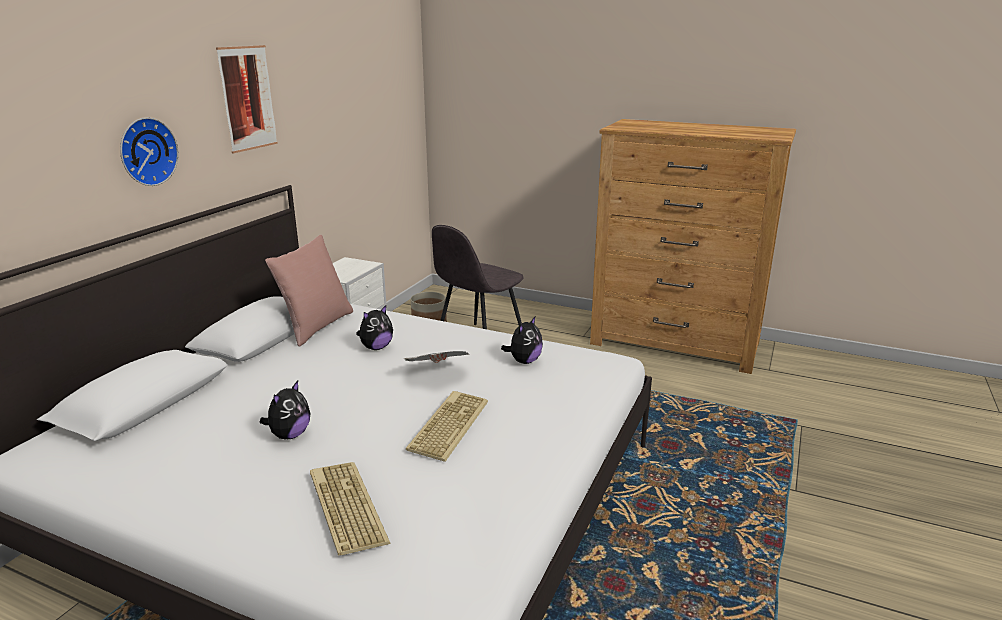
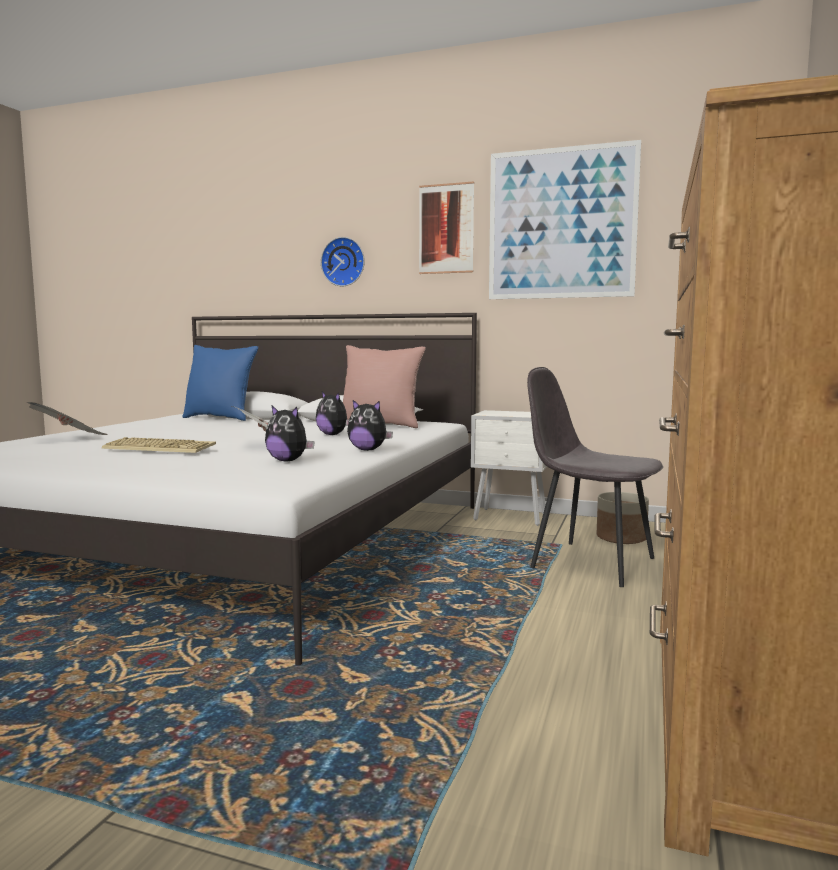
camera: 85 degrees right, 15 degrees down
(149, 426) = (220, 418): none -> blue pillow
(289, 435) = (182, 430): plush toy -> plush toy (368, 450)
(328, 89) = (561, 223): none -> picture
(345, 507) = (69, 438): keyboard -> newspaper

